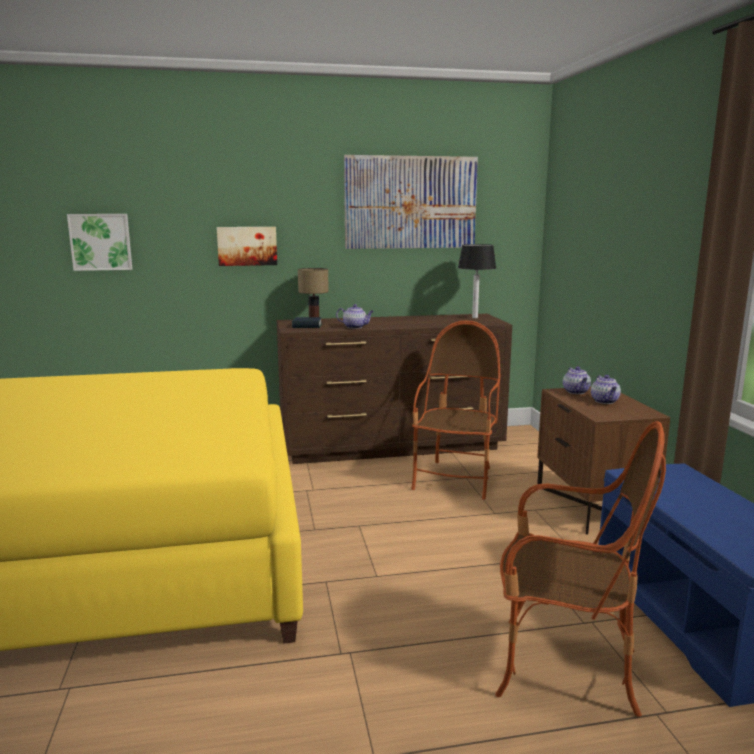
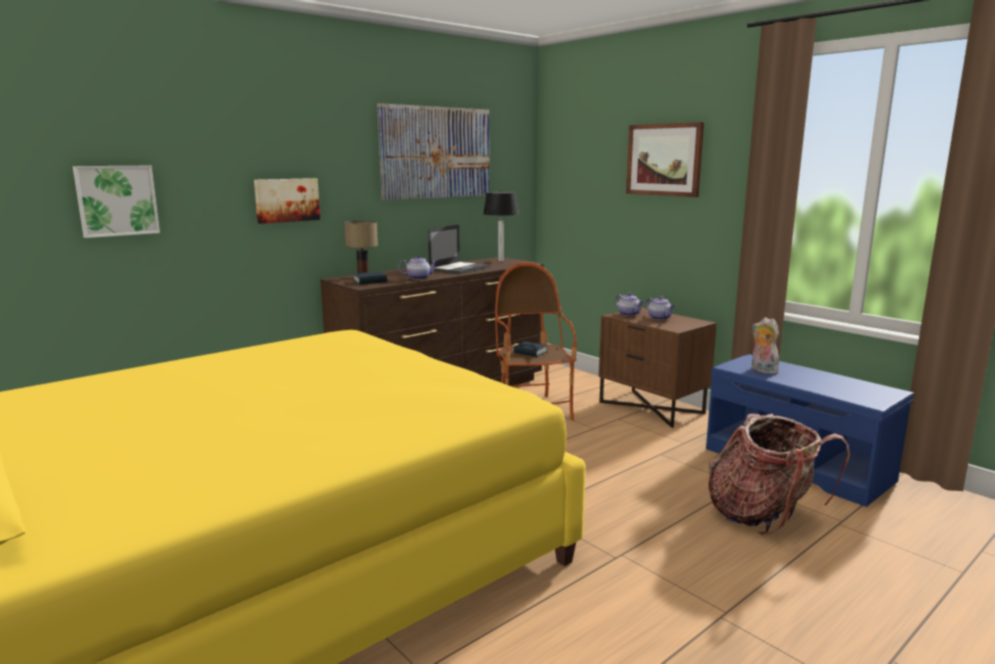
camera: 30 degrees left, 0 degrees up
(415, 321) = (459, 268): none -> laptop
(454, 418) = (530, 352): none -> book
(564, 668) = (763, 516): armchair -> backpack
(640, 210) = (664, 159): none -> picture
(664, 486) = (762, 370): none -> plush toy

